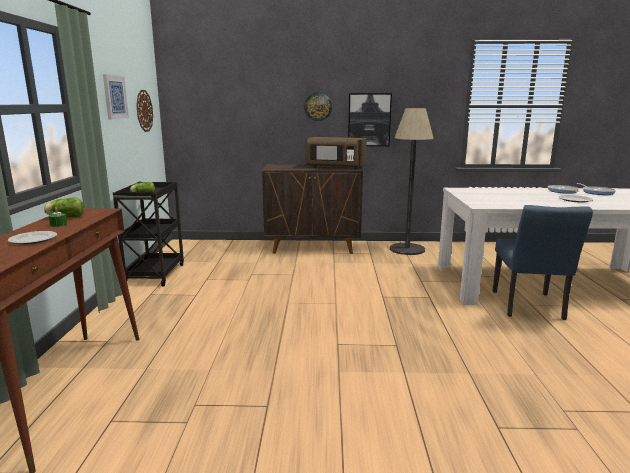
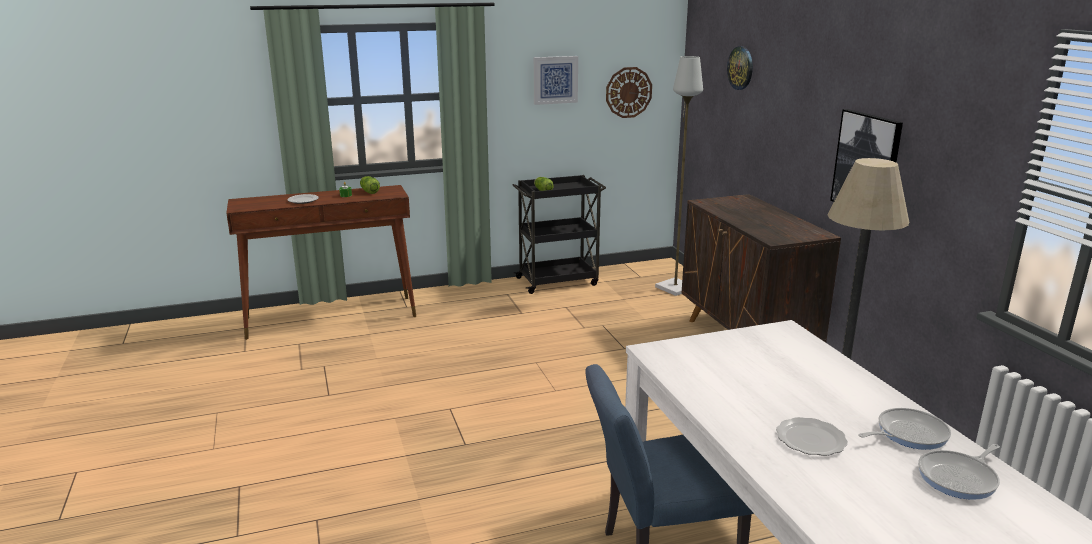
camera: 70 degrees right, 5 degrees up
(221, 247) = (674, 288): none -> grey floor lamp
(318, 106) = (810, 122): wall clock -> wall clock (741, 68)
(335, 167) = (774, 228): brown microwave -> none

